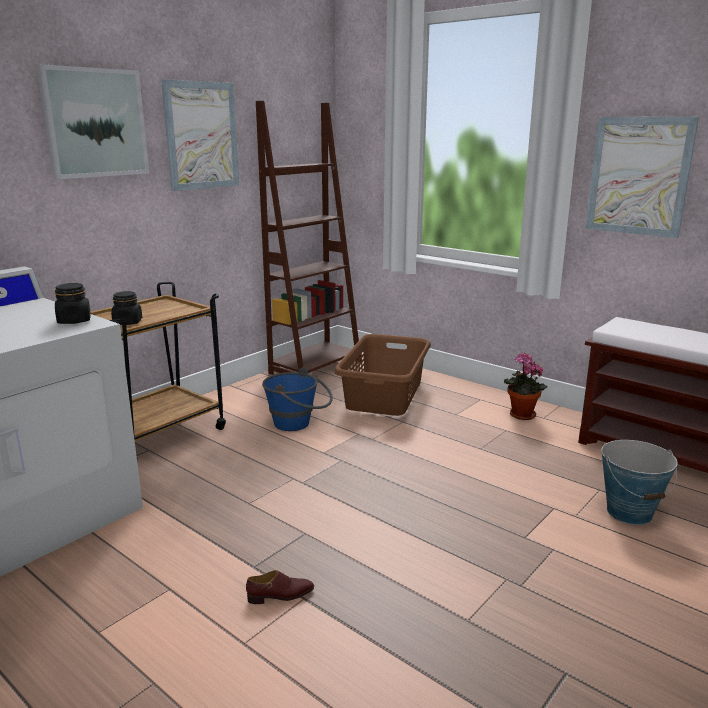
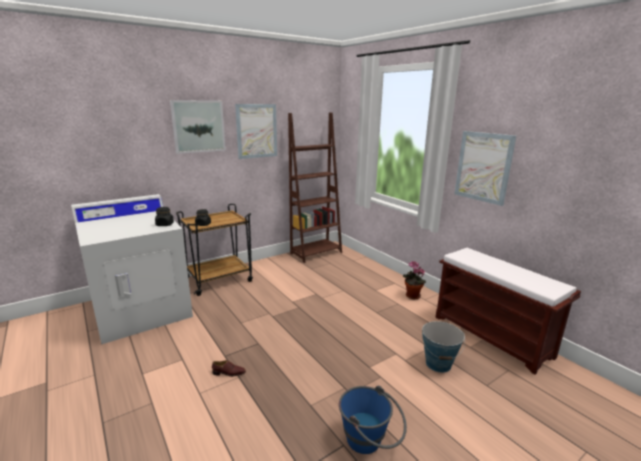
camera: 15 degrees right, 0 degrees up
(299, 424) = (289, 284): blue bucket -> blue bucket (370, 442)
(385, 395) = (343, 273): brown laundry basket -> none

